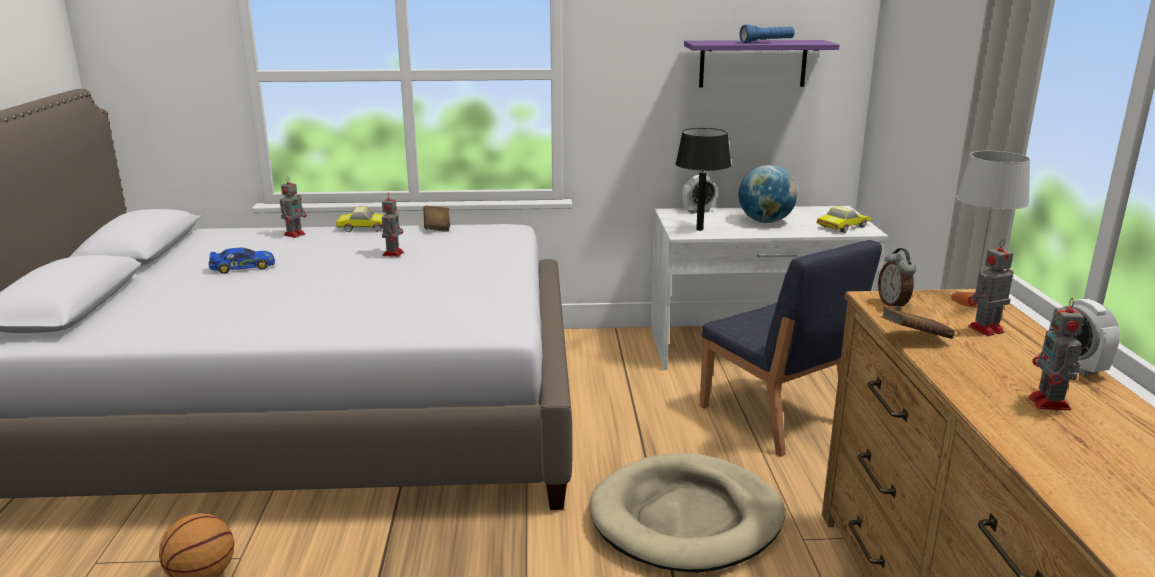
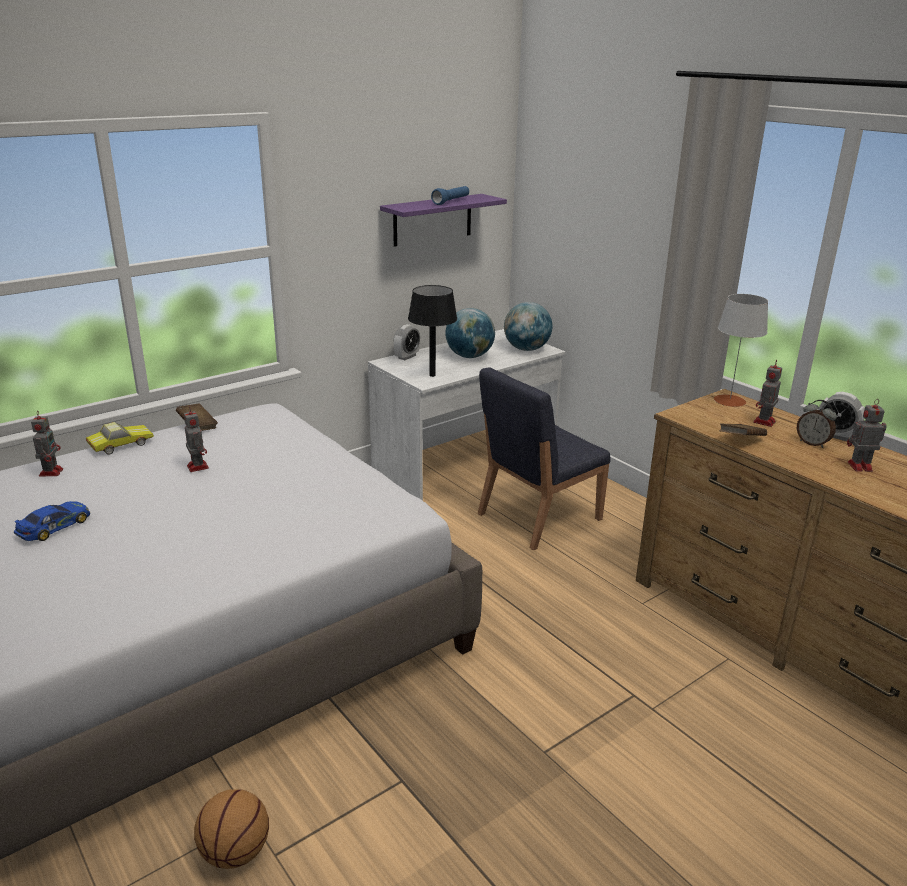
camera: 35 degrees left, 5 degrees up
(686, 518) = (560, 619): beige dog bed -> none
(776, 417) = (537, 517): blue chair -> blue chair turned 120 degrees clockwise
(842, 226) = (526, 349): toy car -> globe
(893, 304) = (695, 417): alarm clock -> alarm clock (812, 443)
(1050, 404) = (858, 466): toy robot -> toy robot turned 120 degrees clockwise

